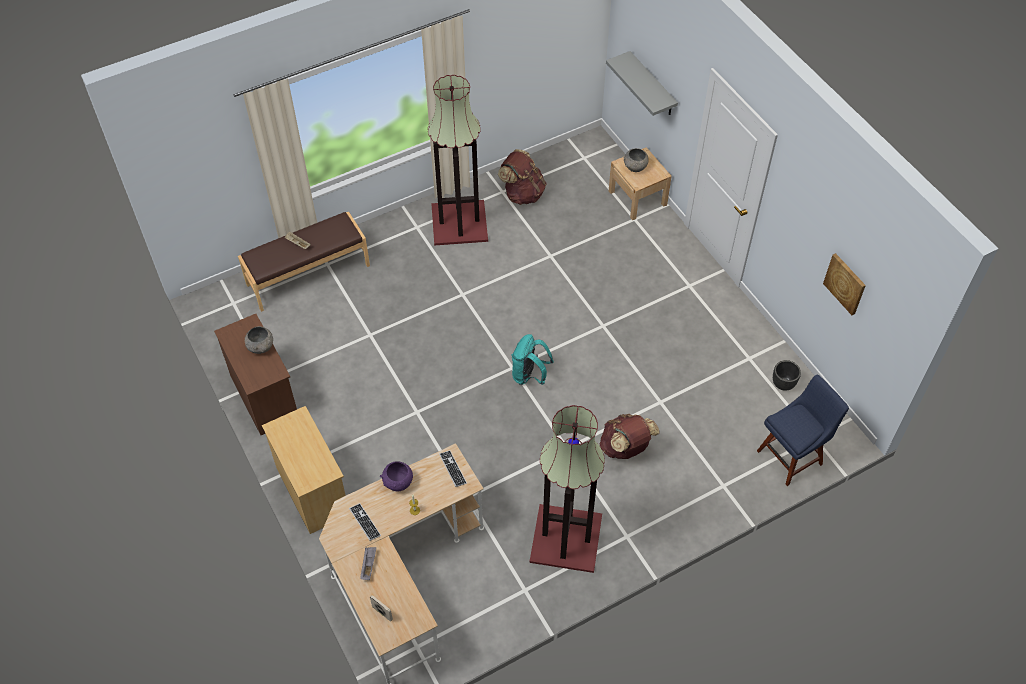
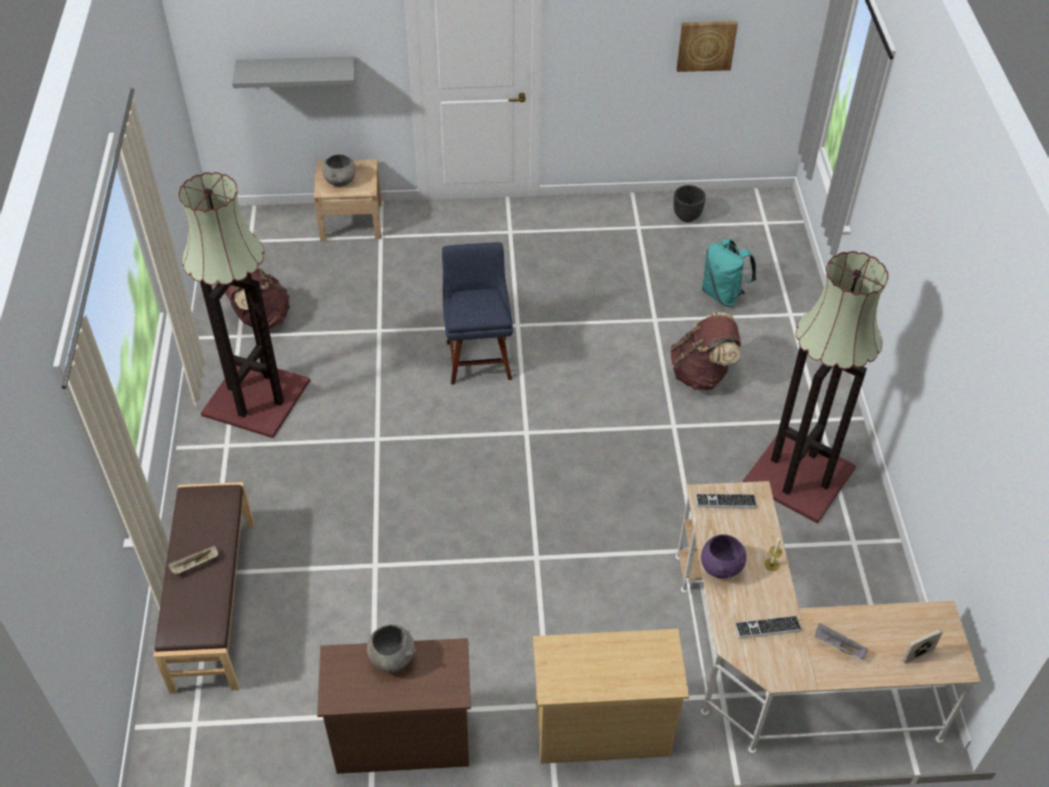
camera: 65 degrees left, 5 degrees down
(529, 375) = (548, 420): turquoise backpack -> turquoise backpack (723, 294)
(792, 456) = (779, 248): blue chair -> blue chair (478, 357)

